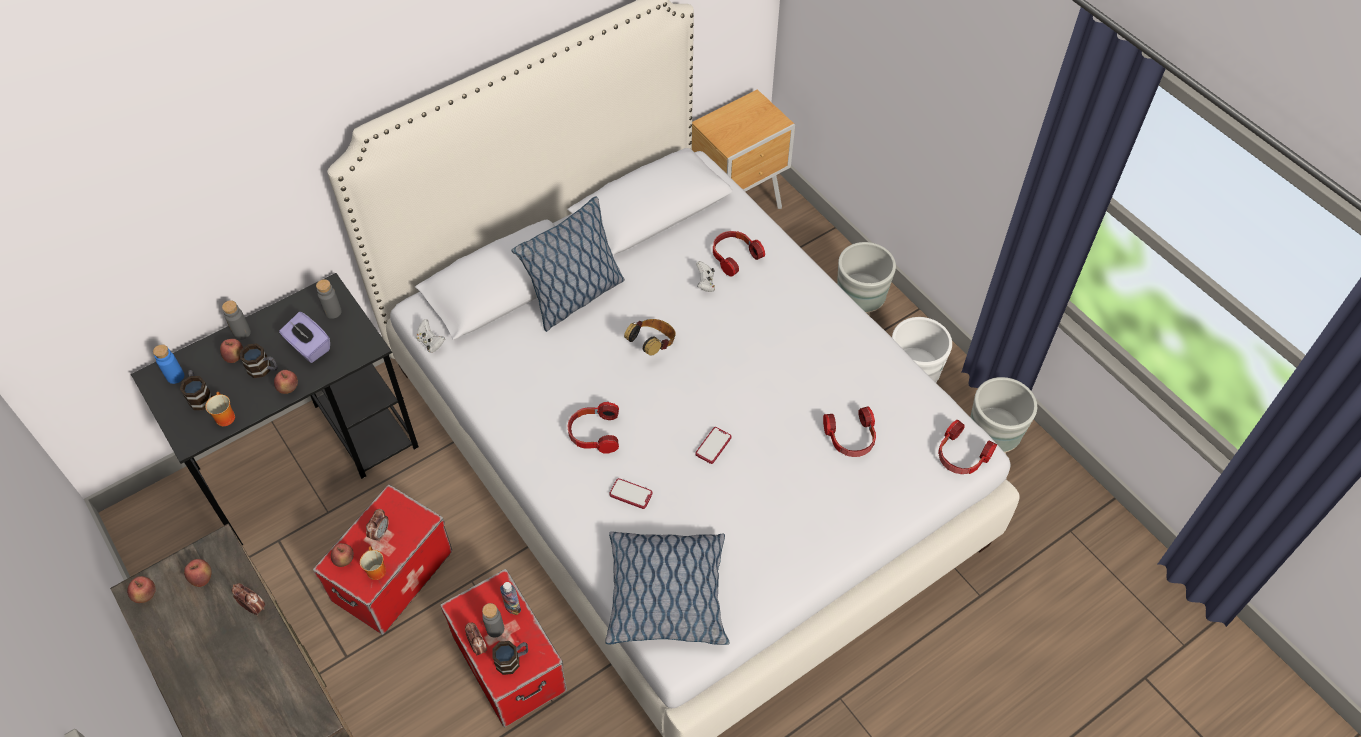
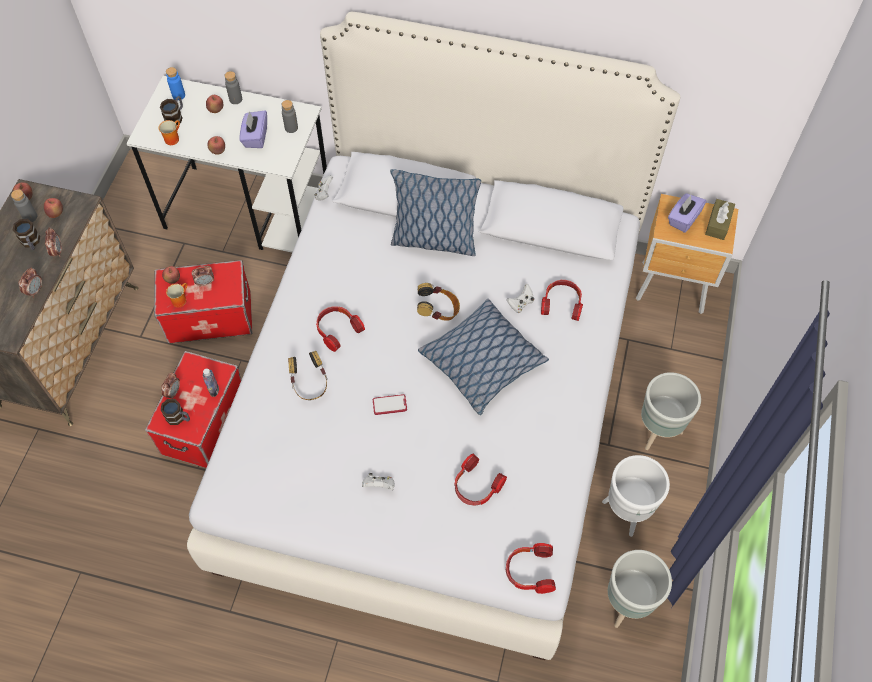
camera: 50 degrees right, 5 degrees up
(264, 369) = (220, 129): mug -> mug (31, 243)
(281, 660) = (35, 290): none -> alarm clock
(309, 457) = (249, 212): black desk -> white desk
(495, 629) = (192, 392): grey bottle -> grey bottle (30, 217)
(631, 494) = (310, 385): phone -> headphones
(667, 595) = (253, 462): pillow -> pillow (483, 363)
(730, 127) = (683, 219): none -> purple tissue box
(758, 110) = (718, 224): none -> brown tissue box
(785, 509) = (379, 485): none -> white game controller

